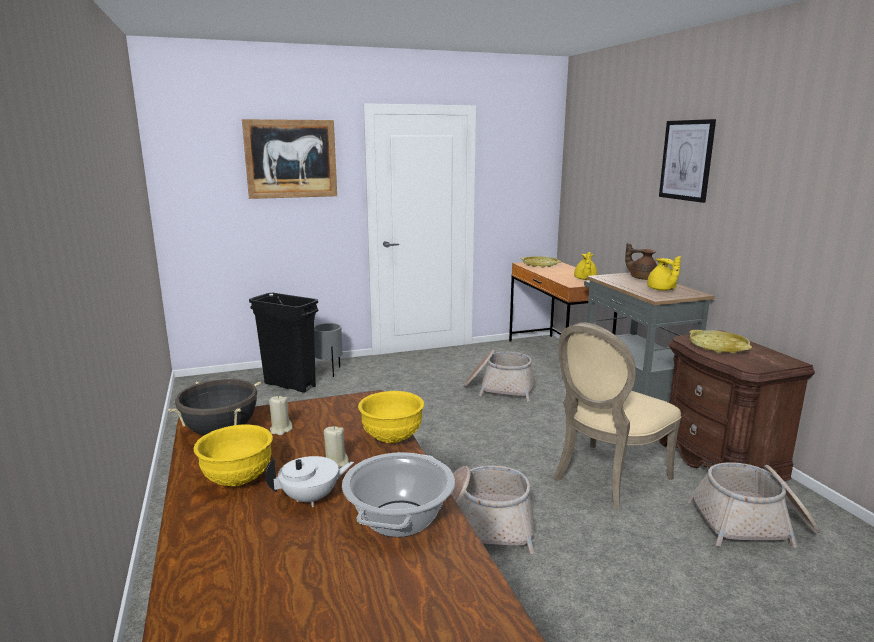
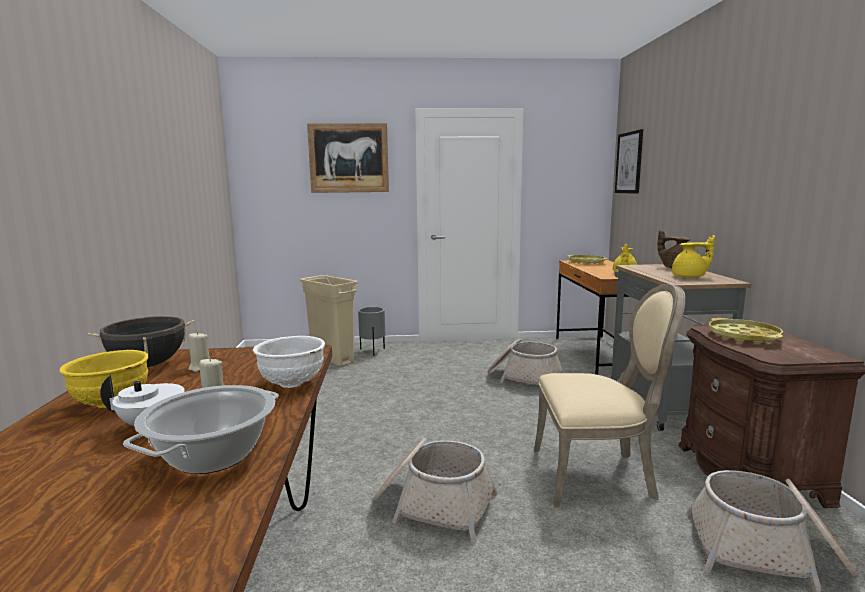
camera: 15 degrees right, 5 degrees down
(290, 385) = (332, 359): black trash can -> beige trash can
(391, 438) = (292, 383): yellow bowl -> white bowl
(606, 478) = (597, 475): beige chair -> beige chair turned 150 degrees counterclockwise
(661, 290) = (690, 277): yellow teapot -> yellow teapot turned 90 degrees counterclockwise
(686, 160) = (724, 138): picture -> picture (629, 163)

